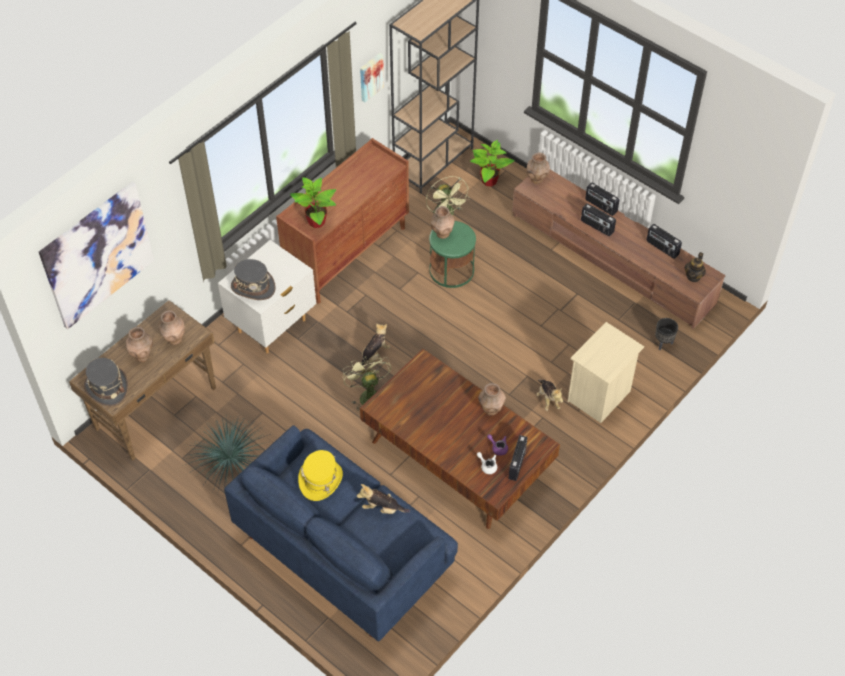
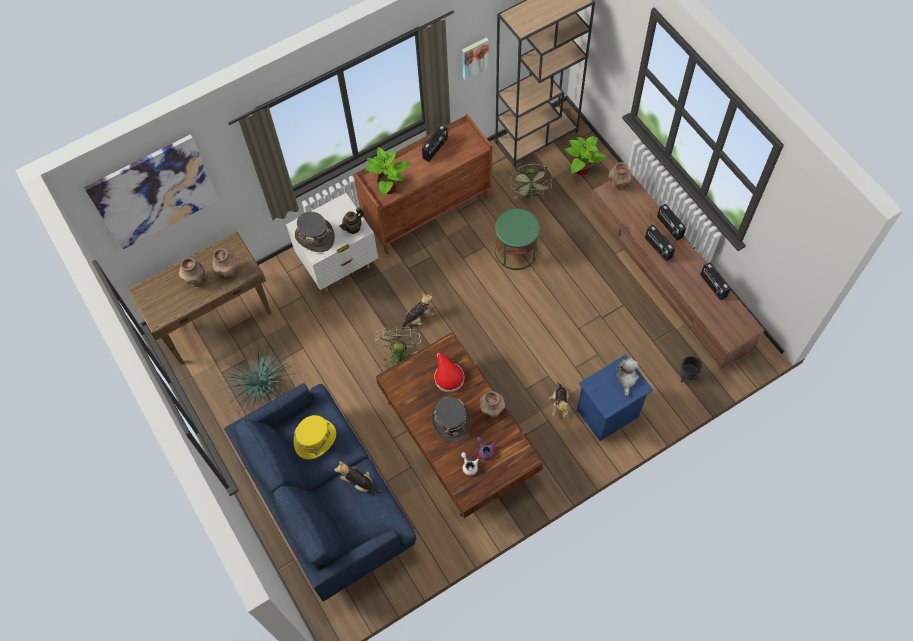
camera: 20 degrees right, 10 degrees up
(106, 387) = (156, 303): grey hat -> grey hat (450, 421)
(434, 389) = (448, 376): none -> red hat
(442, 234) = (509, 220): brown vase -> none
(517, 464) = (497, 472): radio -> radio (435, 149)
(600, 396) = (608, 414): beige nightstand -> blue nightstand
(615, 342) = (627, 378): none -> plush toy
(693, 276) = (733, 323): teapot -> teapot (353, 227)

